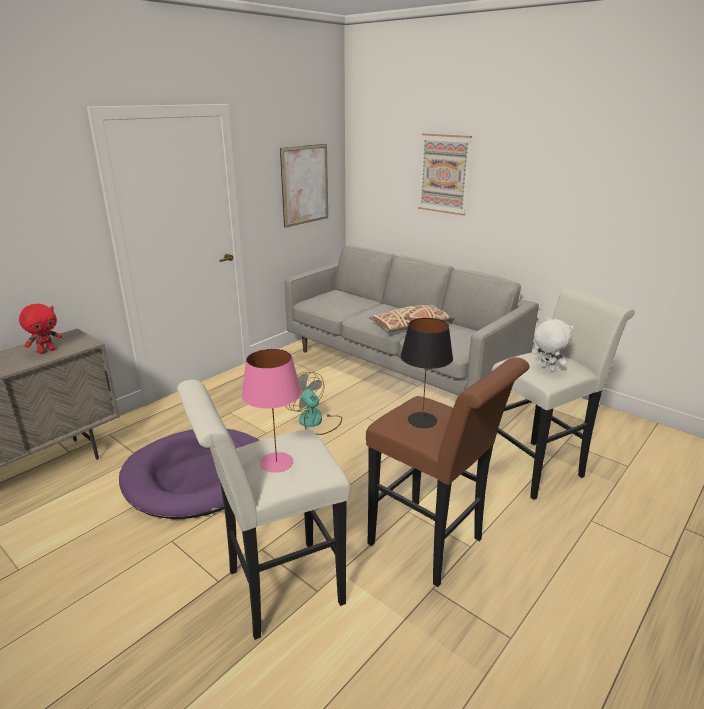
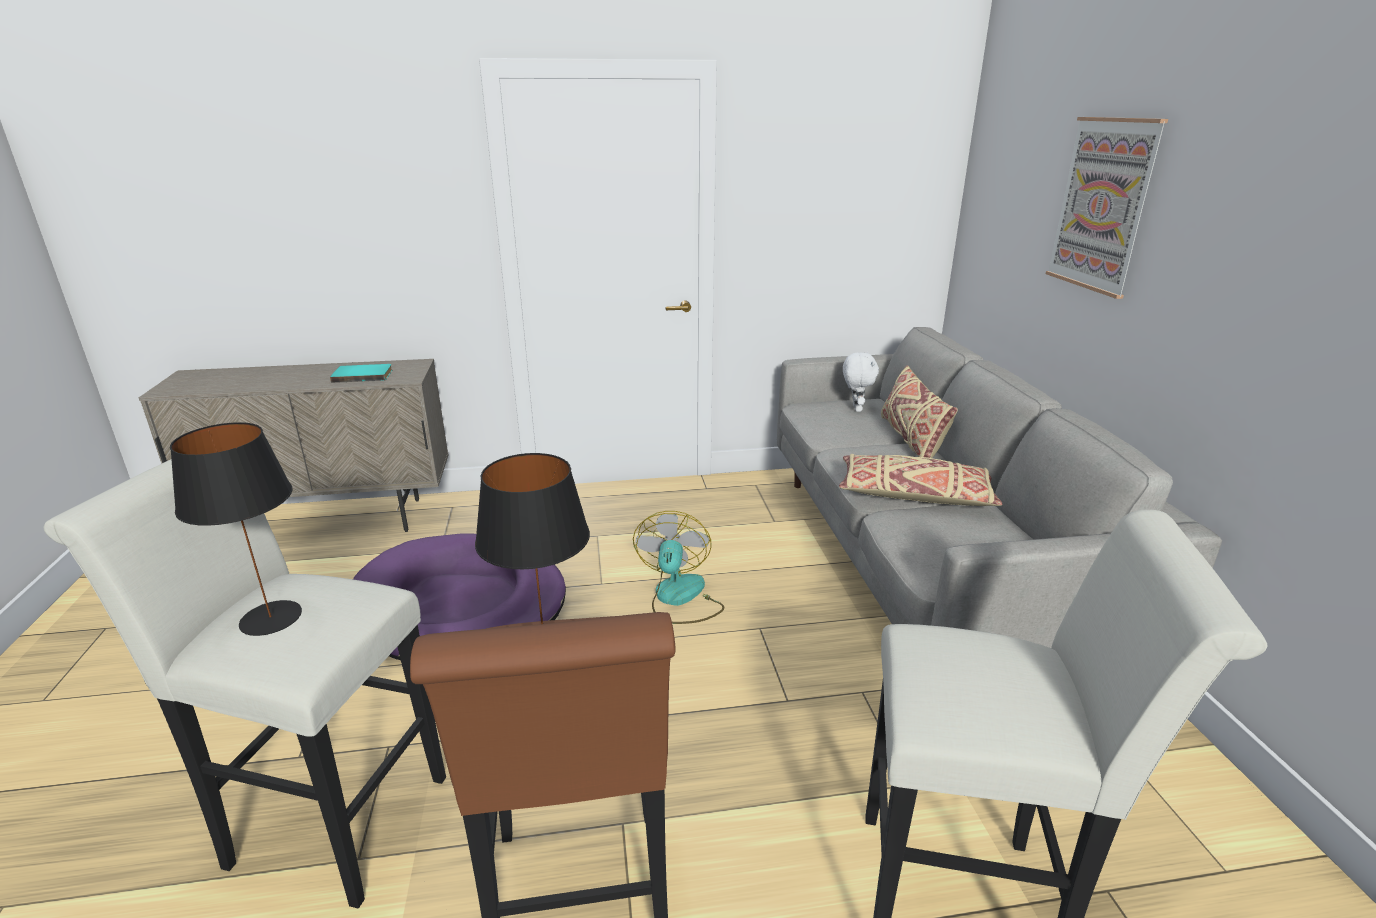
camera: 40 degrees right, 0 degrees up
(46, 351) = (363, 375): red plush toy -> turquoise book
(276, 462) = (269, 618): pink table lamp -> black table lamp
(305, 185) = (861, 209): picture -> none
(376, 304) = (911, 440): none -> beige pillow
(547, 368) = (967, 688): white plush toy -> white plush toy (855, 408)

